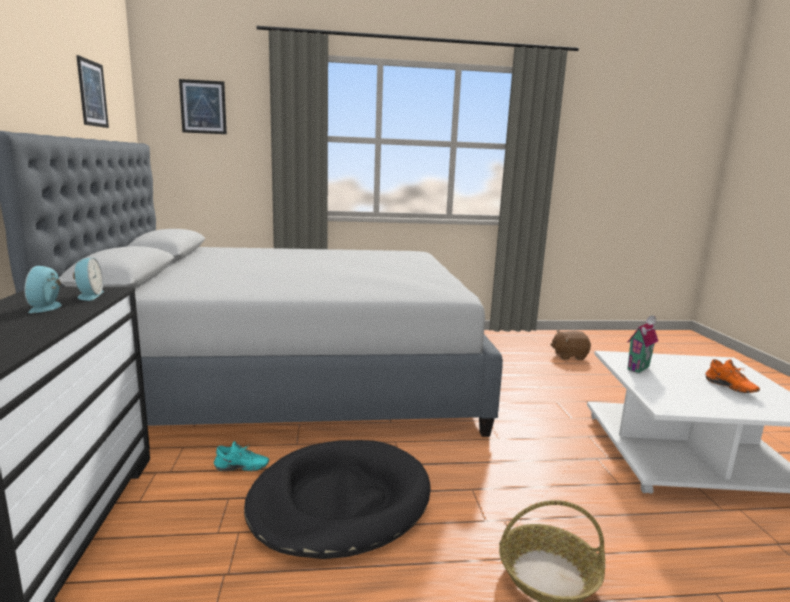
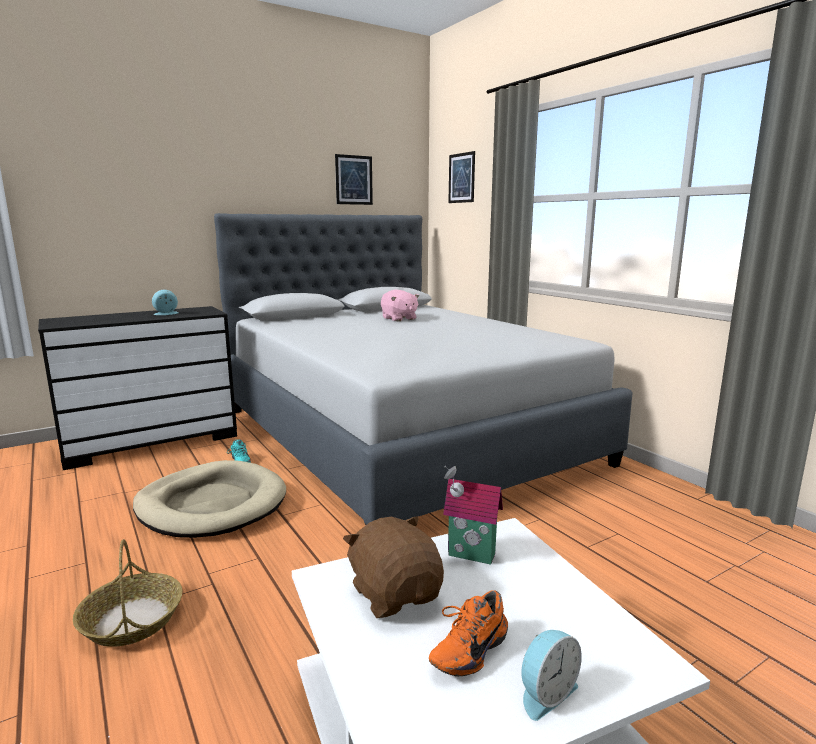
camera: 65 degrees right, 0 degrees up
(89, 295) = (197, 313): alarm clock -> alarm clock (545, 693)
(240, 261) = (399, 318): none -> pink plush toy
(339, 502) = (212, 504): black dog bed -> beige dog bed
(569, 356) = (744, 579): brown plush toy -> brown plush toy (395, 594)

